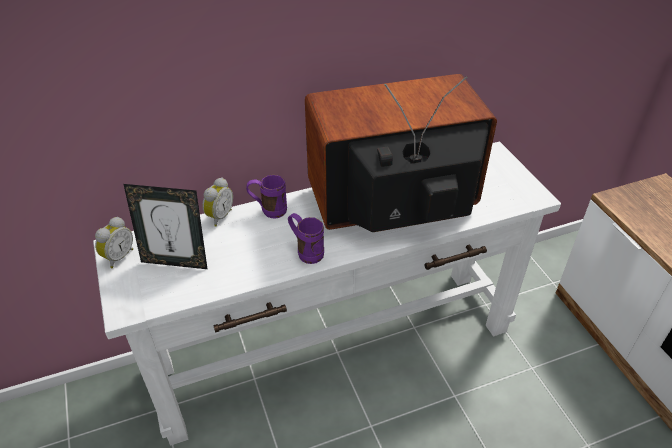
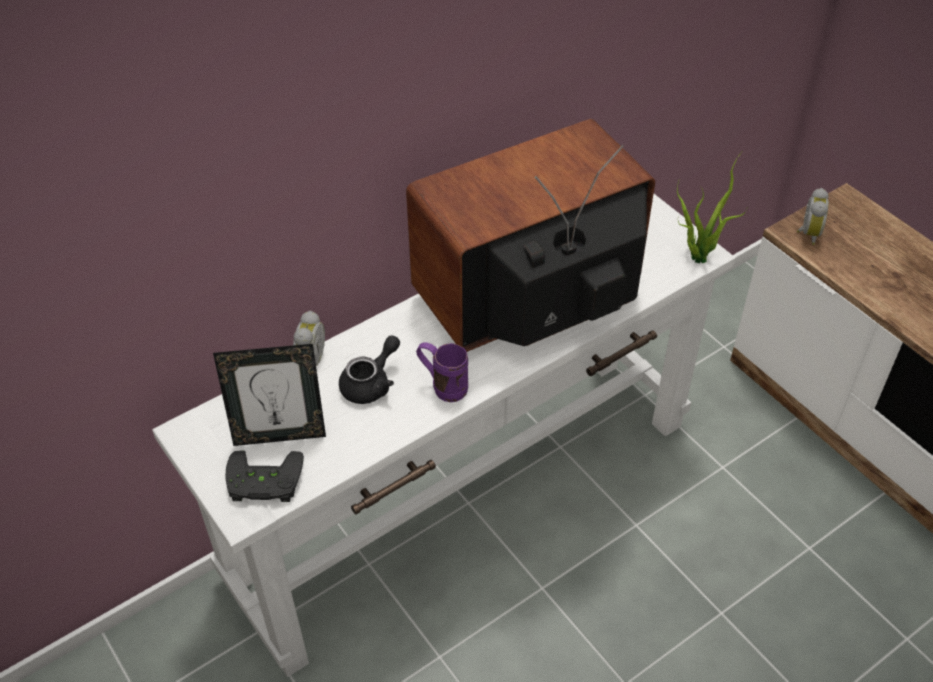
camera: 15 degrees left, 5 degrees up
(118, 257) = (199, 445): alarm clock -> alarm clock (807, 233)
(148, 292) = (263, 484): none -> black game controller
(255, 239) = (371, 383): none -> black teapot
(268, 211) = (372, 340): purple mug -> none
(531, 196) = (698, 254): none -> potted plant

